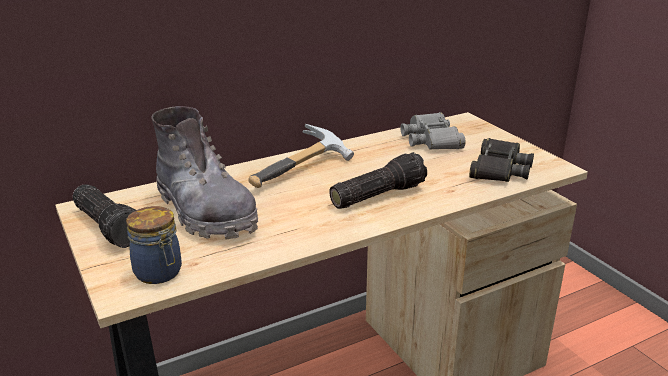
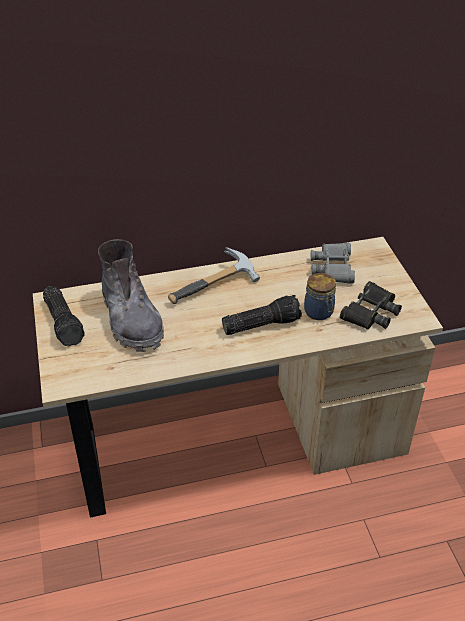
camera: 15 degrees right, 15 degrees up
(159, 273) = (86, 372): jar -> jar (319, 312)

